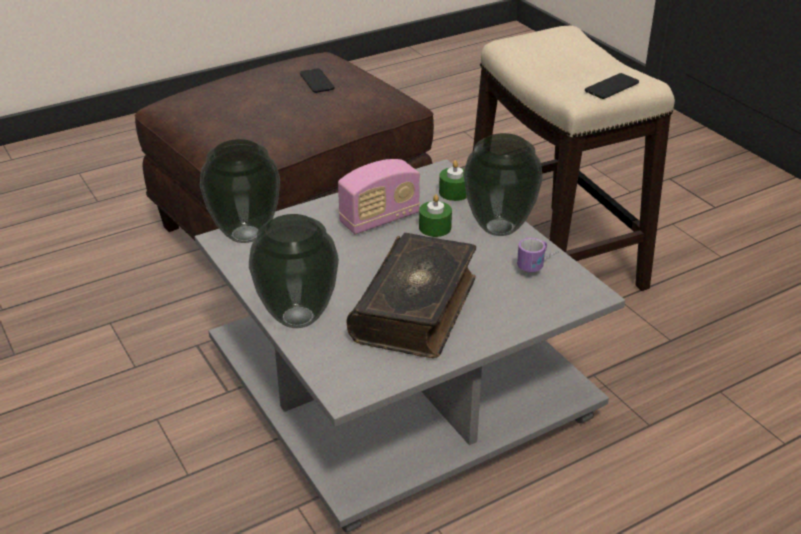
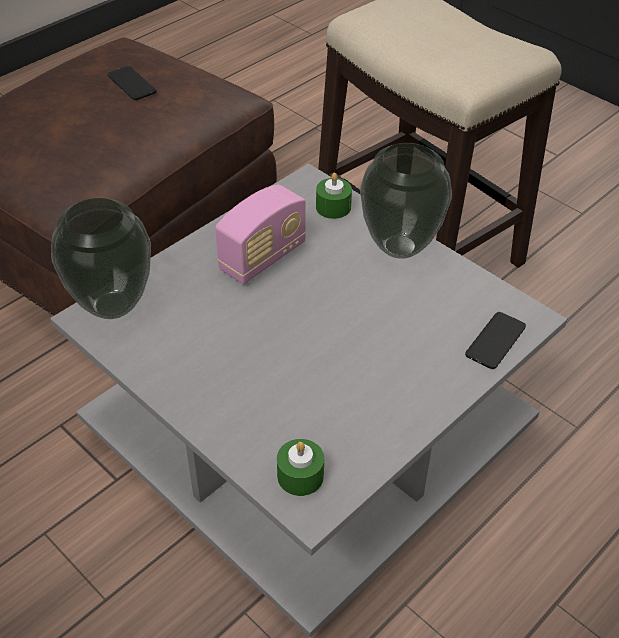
camera: 15 degrees left, 10 degrees up
(299, 318) = (219, 413): vase -> none
(417, 309) = (350, 374): book -> none
(435, 227) = (329, 258): green candle -> green candle (300, 476)
(540, 265) = (462, 290): mug -> none
(611, 87) = (497, 64): phone -> phone (495, 341)

